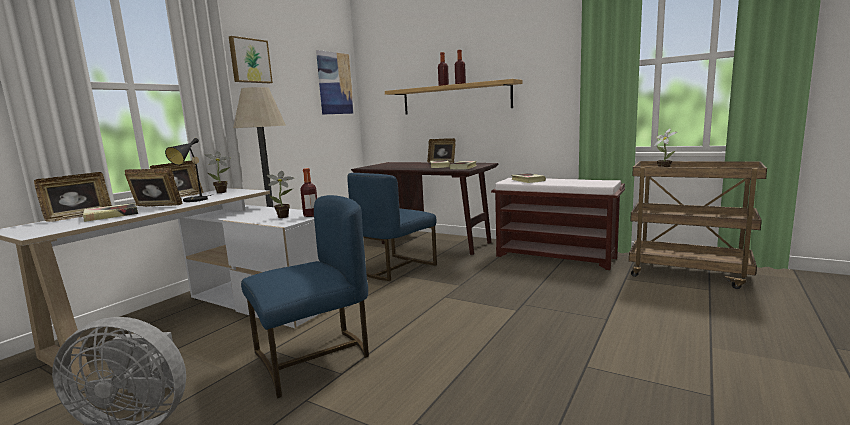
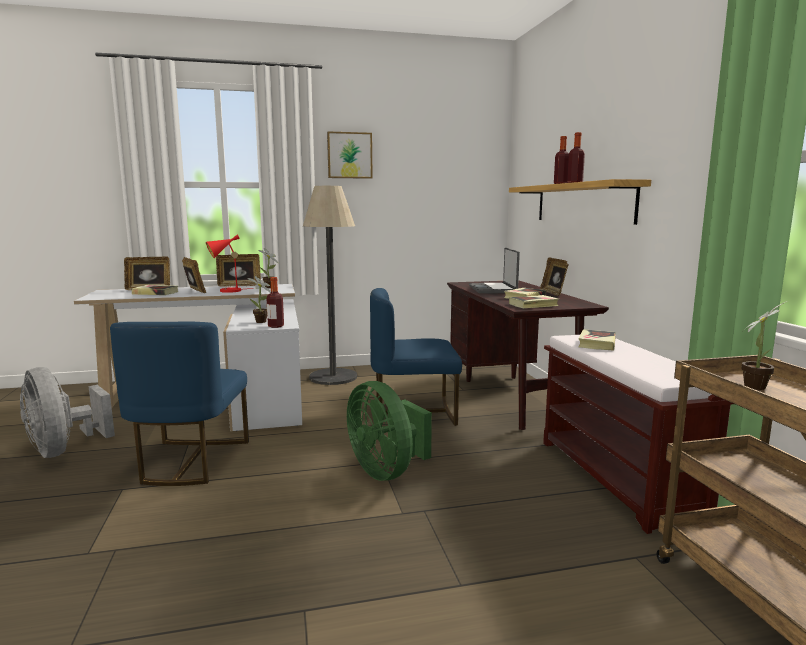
camera: 45 degrees right, 0 degrees up
(193, 200) = (227, 291): black table lamp -> red table lamp
(314, 358) = (190, 461): blue chair -> blue chair turned 75 degrees clockwise
(335, 83) = (470, 176): picture -> none
(402, 166) = (493, 289): none -> laptop
(459, 298) = (386, 471): none -> green fan

